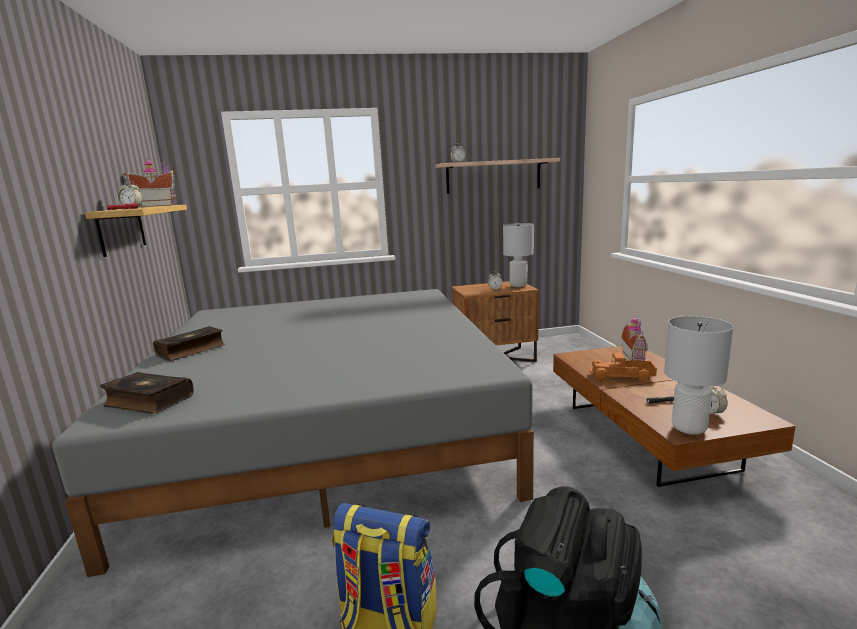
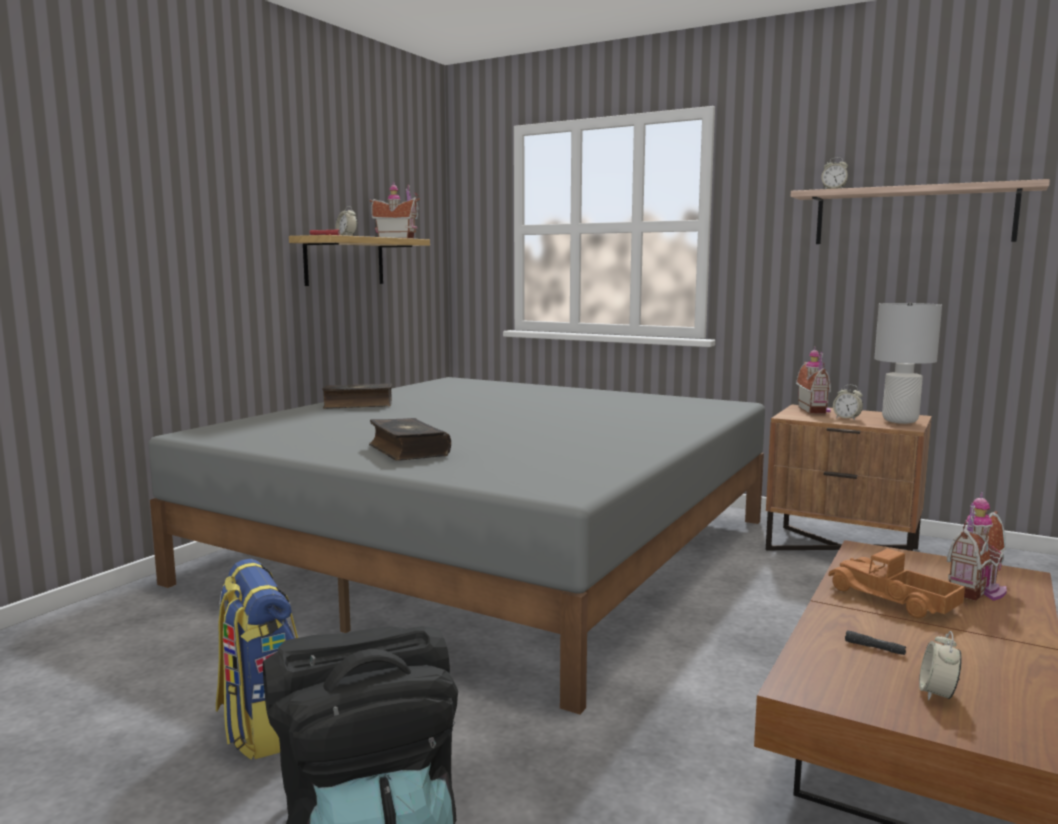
camera: 40 degrees right, 5 degrees down
(148, 401) = (244, 430): book -> book (407, 451)
(470, 287) = (815, 410): none -> toy house
(688, 430) = (829, 692): grey table lamp -> none

